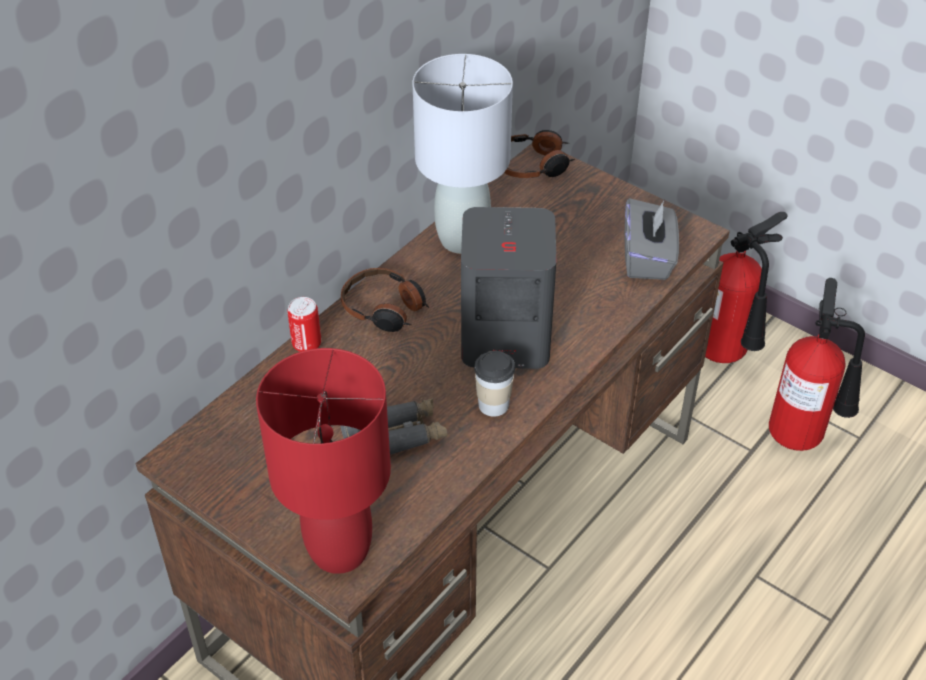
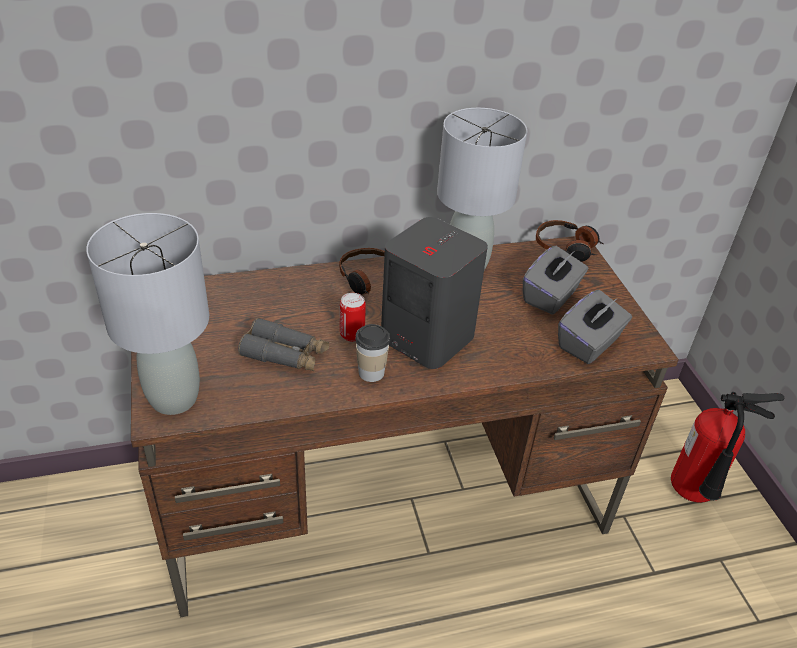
camera: 35 degrees right, 5 degrees down
(306, 344) = (299, 274): can -> can (352, 335)
(340, 551) = (174, 399): red table lamp -> grey table lamp
(570, 227) = (551, 296): none -> grey tissue box
(803, 434) = (709, 587): fire extinguisher -> none

